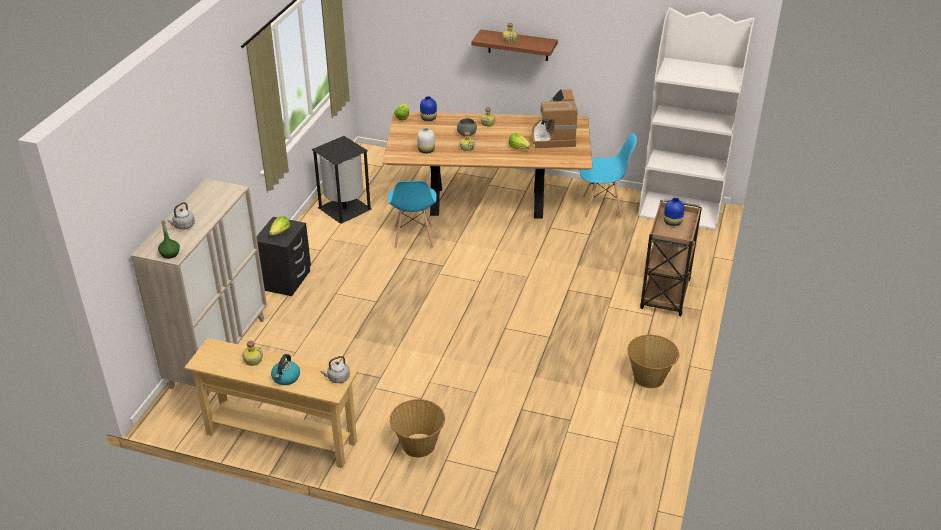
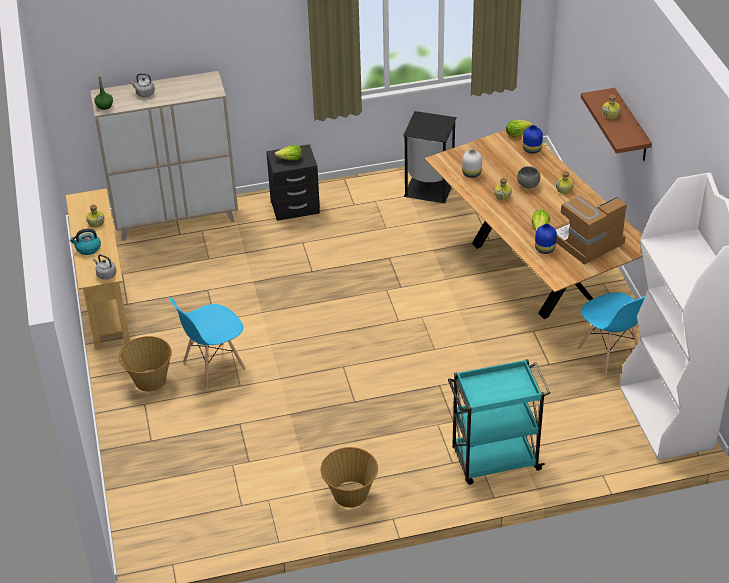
camera: 60 degrees right, 5 degrees up
(413, 237) = (426, 249): blue chair -> blue chair (213, 366)
(665, 295) = (494, 460): brown cart -> turquoise cart
(672, 222) = (501, 384): blue vase -> blue vase (544, 249)

